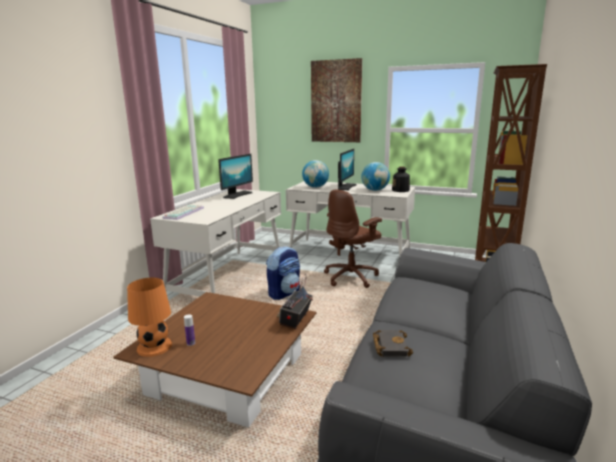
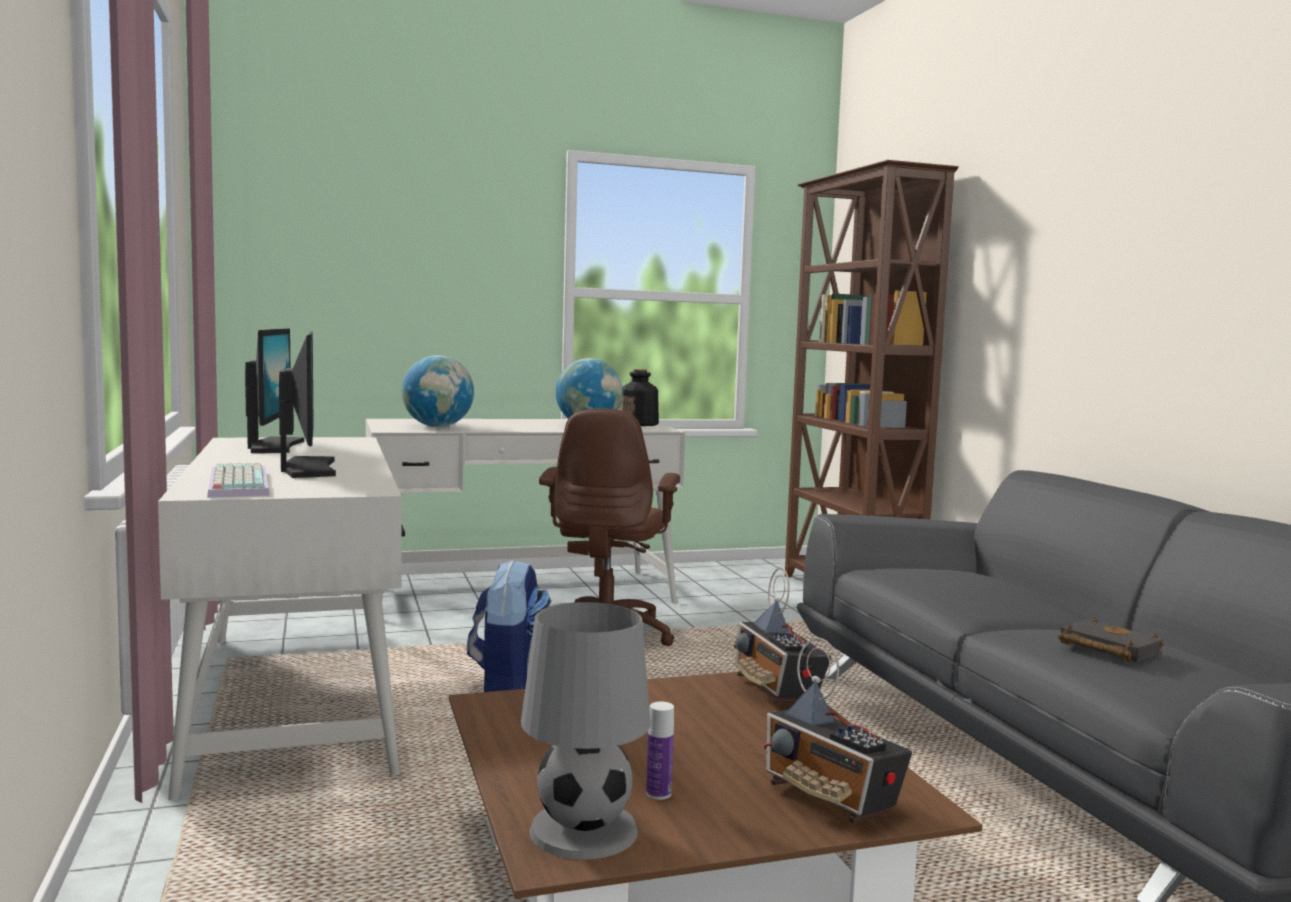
camera: 40 degrees left, 10 degrees down
(154, 347) = (582, 831): orange table lamp -> grey table lamp
(227, 365) = (831, 800): none -> radio
(336, 101) = (440, 218): picture -> none
(346, 187) = (509, 424): monitor -> monitor (307, 468)

